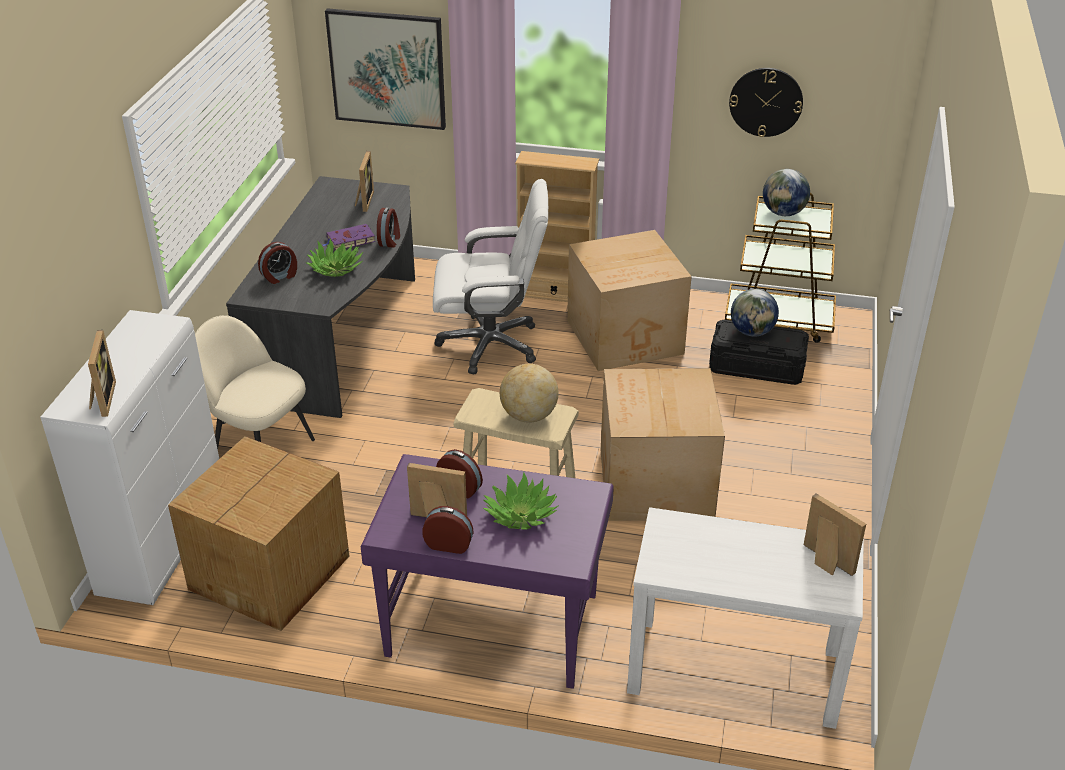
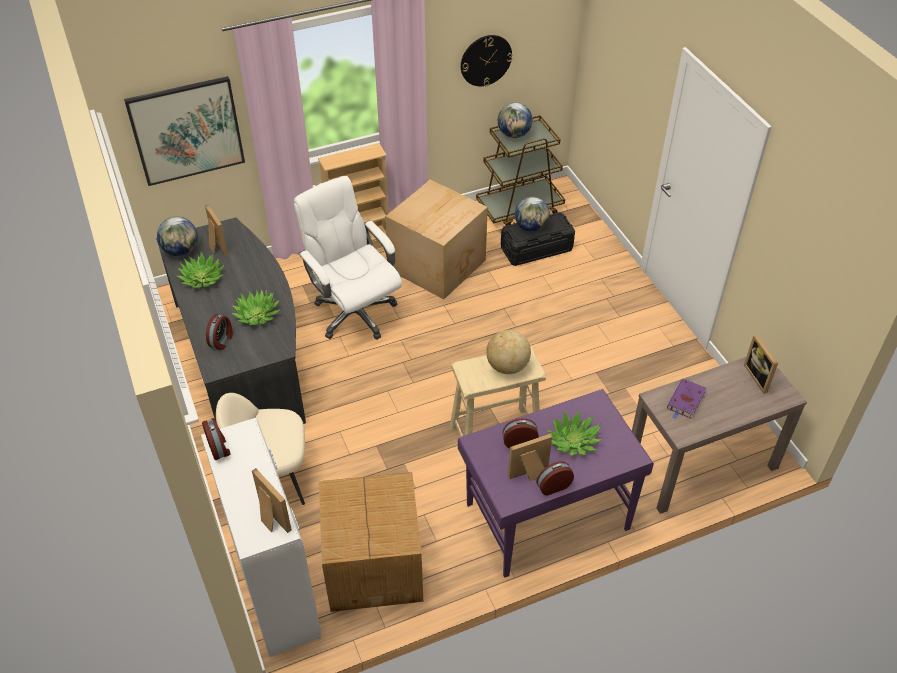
camera: 35 degrees left, 10 degrees up
(321, 221) = (202, 278): none -> potted plant
(329, 193) = (181, 251): none -> globe
(349, 240) = (241, 285): purple book -> purple book (685, 401)
(390, 241) = (272, 272): alarm clock -> alarm clock (219, 448)
(491, 344) = (354, 312): white office chair -> white office chair turned 90 degrees counterclockwise
(654, 485) = (552, 365): cardboard box -> none
(733, 671) = (701, 465): white console table -> brown console table
(824, 562) = (759, 377): picture frame -> picture frame turned 120 degrees counterclockwise

